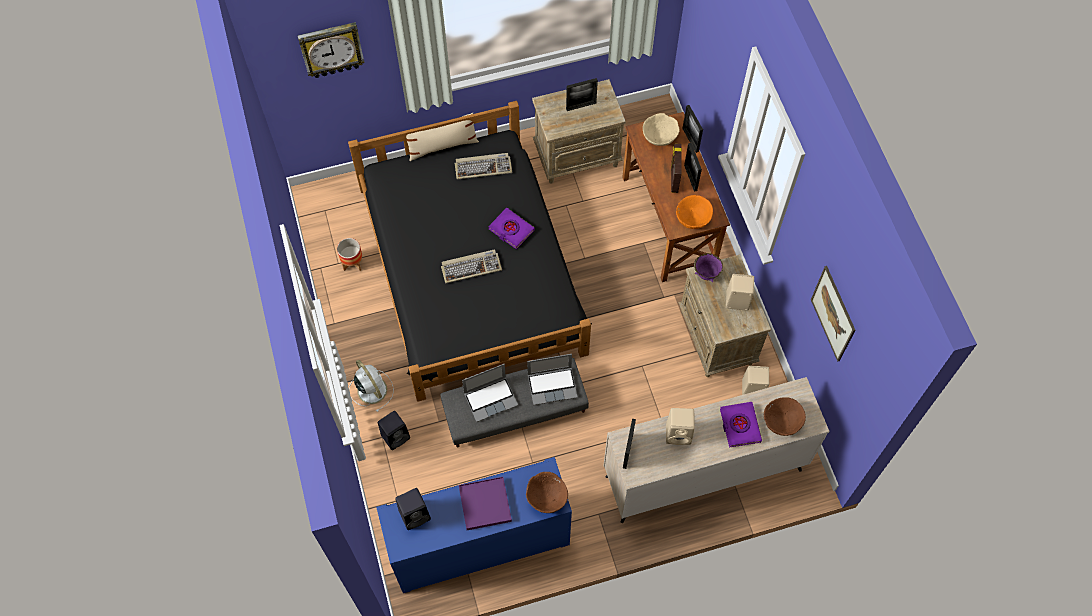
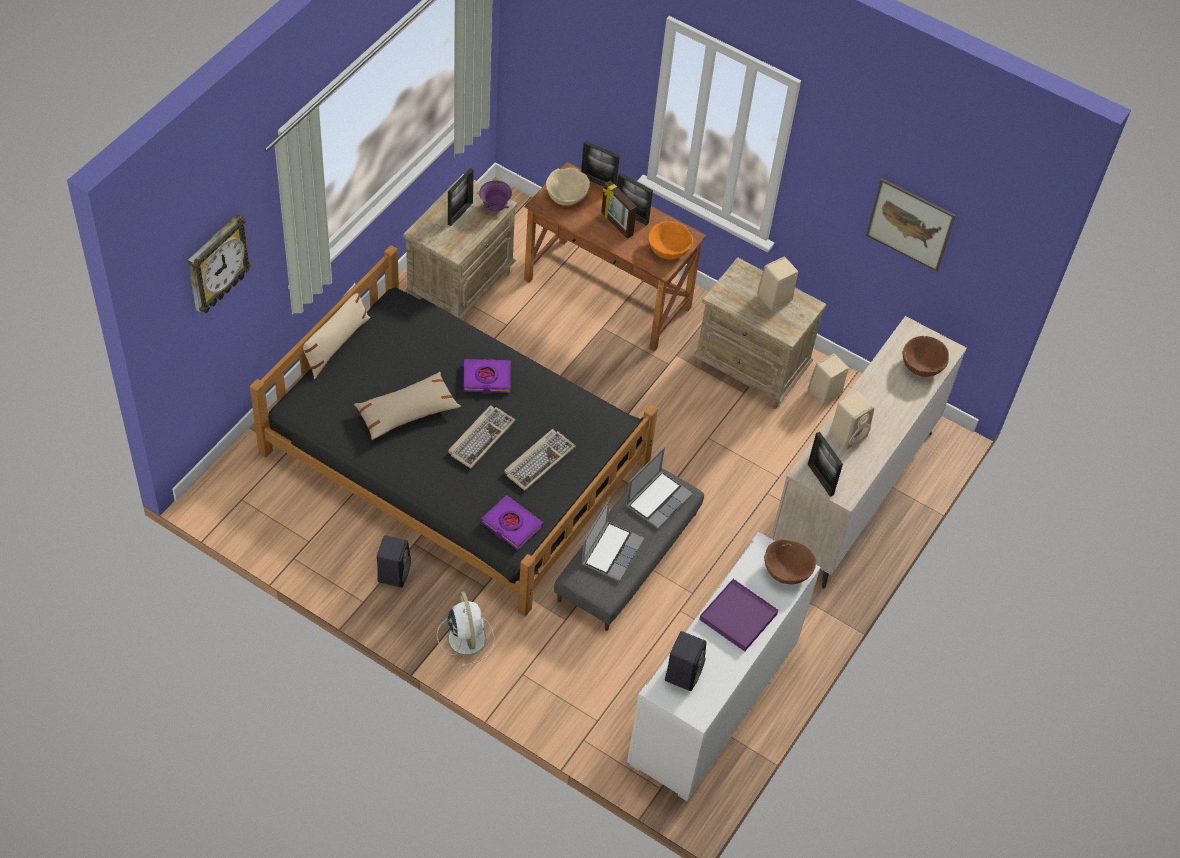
camera: 45 degrees left, 10 degrees down
(353, 263) = (325, 531): planter -> none
(371, 389) = (466, 637): white fan -> white fan turned 60 degrees clockwise
(396, 436) = (536, 663): black speaker -> black speaker (394, 572)
(442, 219) = (406, 412): none -> beige pillow
(479, 543) = (714, 701): blue cabinet -> white cabinet
(483, 167) = (400, 337): keyboard -> keyboard (539, 460)
(706, 274) = (725, 292): purple bowl -> purple bowl (495, 207)
(739, 426) = (891, 392): purple book -> purple book (511, 525)

